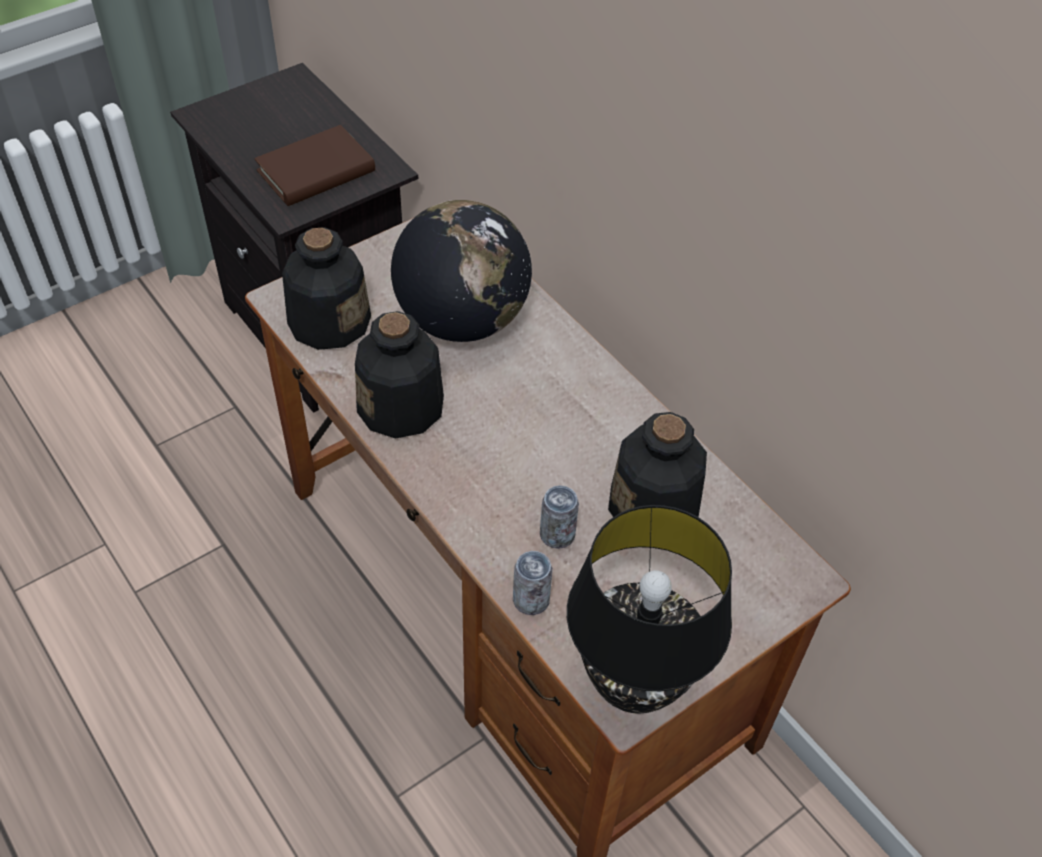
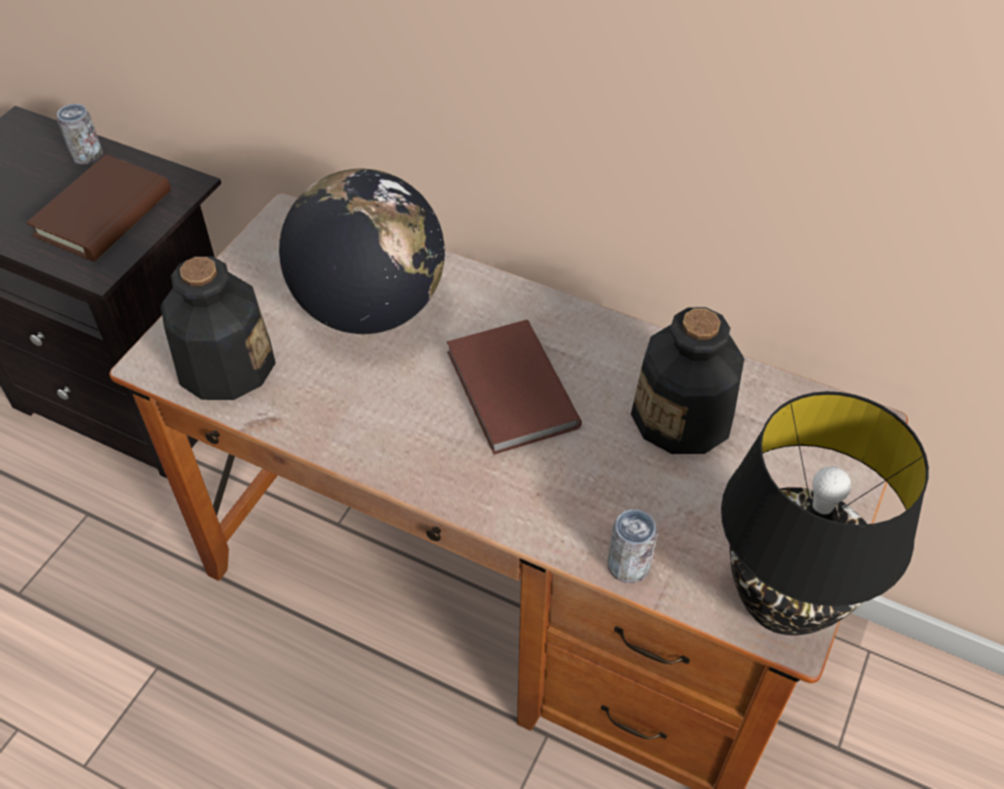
camera: 25 degrees left, 0 degrees up
(401, 407) = (364, 423): bottle -> none
(527, 428) = (509, 391): none -> brown book
(557, 534) = (610, 486): can -> can (87, 156)

